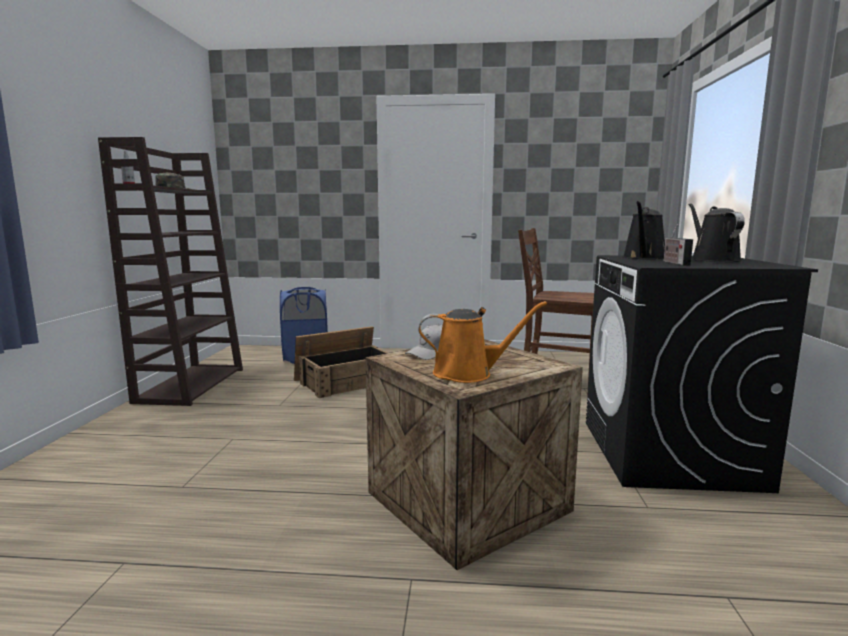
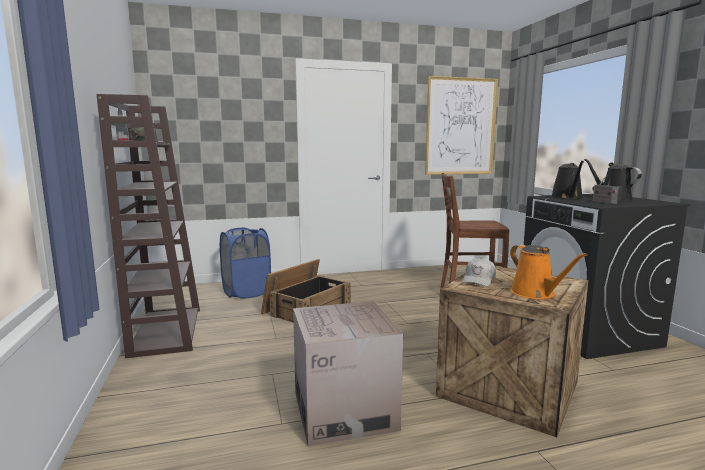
camera: 20 degrees left, 0 degrees up
(254, 487) = (344, 411): none -> cardboard box
(468, 373) = (535, 293): orange watering can -> orange watering can turned 90 degrees clockwise
(591, 171) = (460, 126): none -> picture

